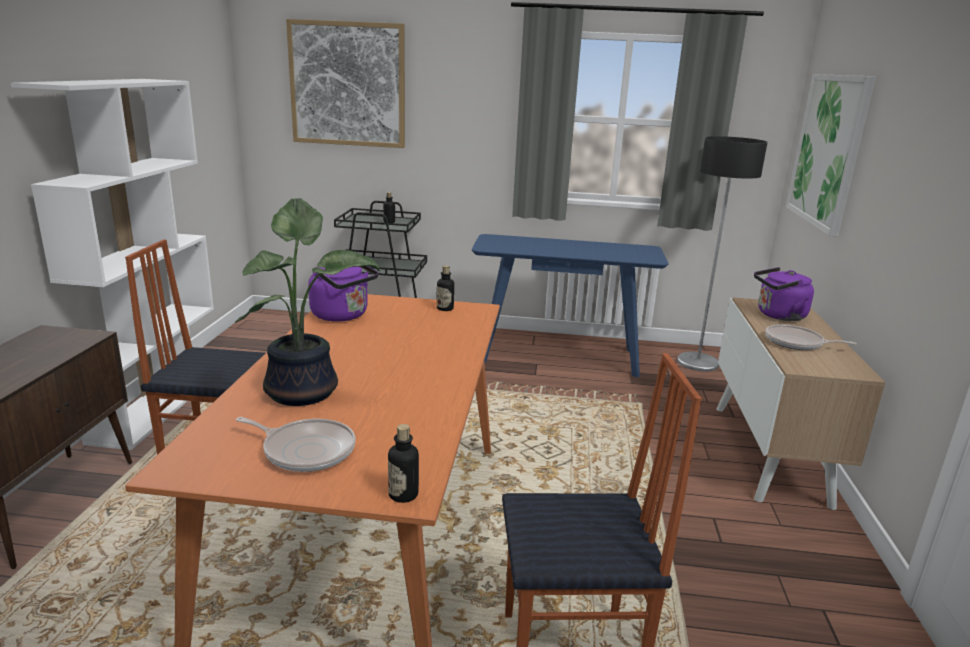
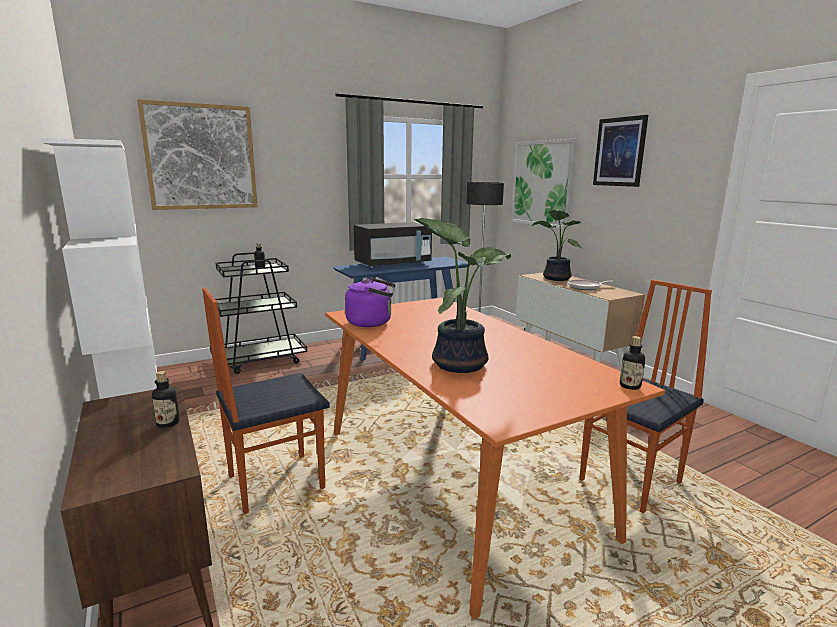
camera: 35 degrees left, 5 degrees down
(306, 450) = (539, 387): frying pan -> none
(445, 308) = (421, 305): bottle -> bottle (168, 423)
(556, 245) = (393, 264): none -> black microwave
(778, 316) = (555, 278): purple kettle -> potted plant
(915, 109) = (619, 152): none -> picture

